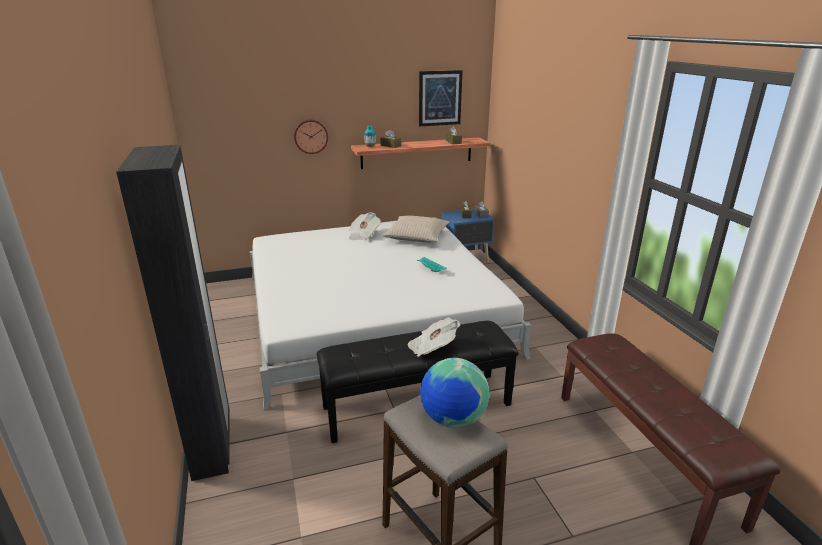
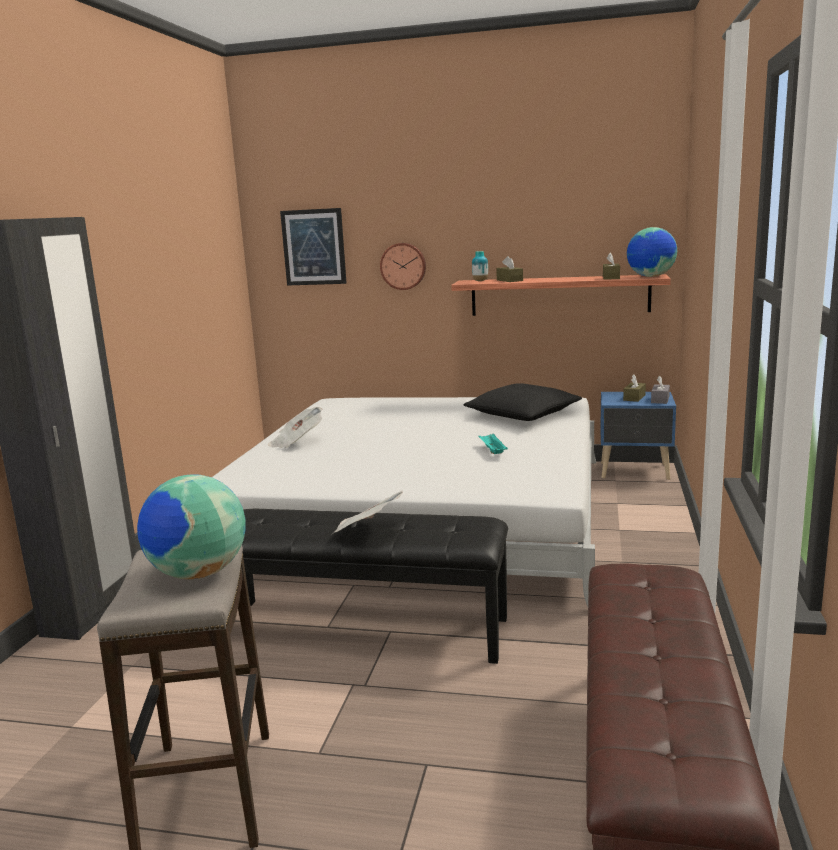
camera: 30 degrees right, 10 degrees down
(363, 235) = (451, 407): newspaper -> newspaper (296, 442)
(417, 236) = (523, 414): beige pillow -> black pillow
(440, 98) = (596, 212): picture -> picture (314, 247)
(476, 140) = (651, 276): none -> globe

